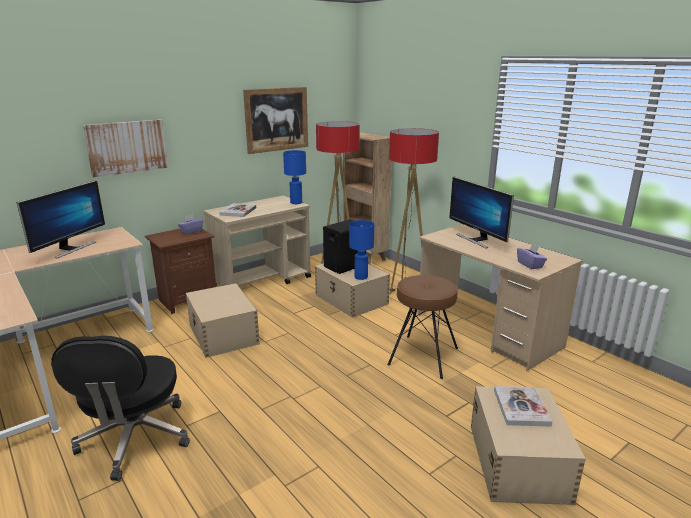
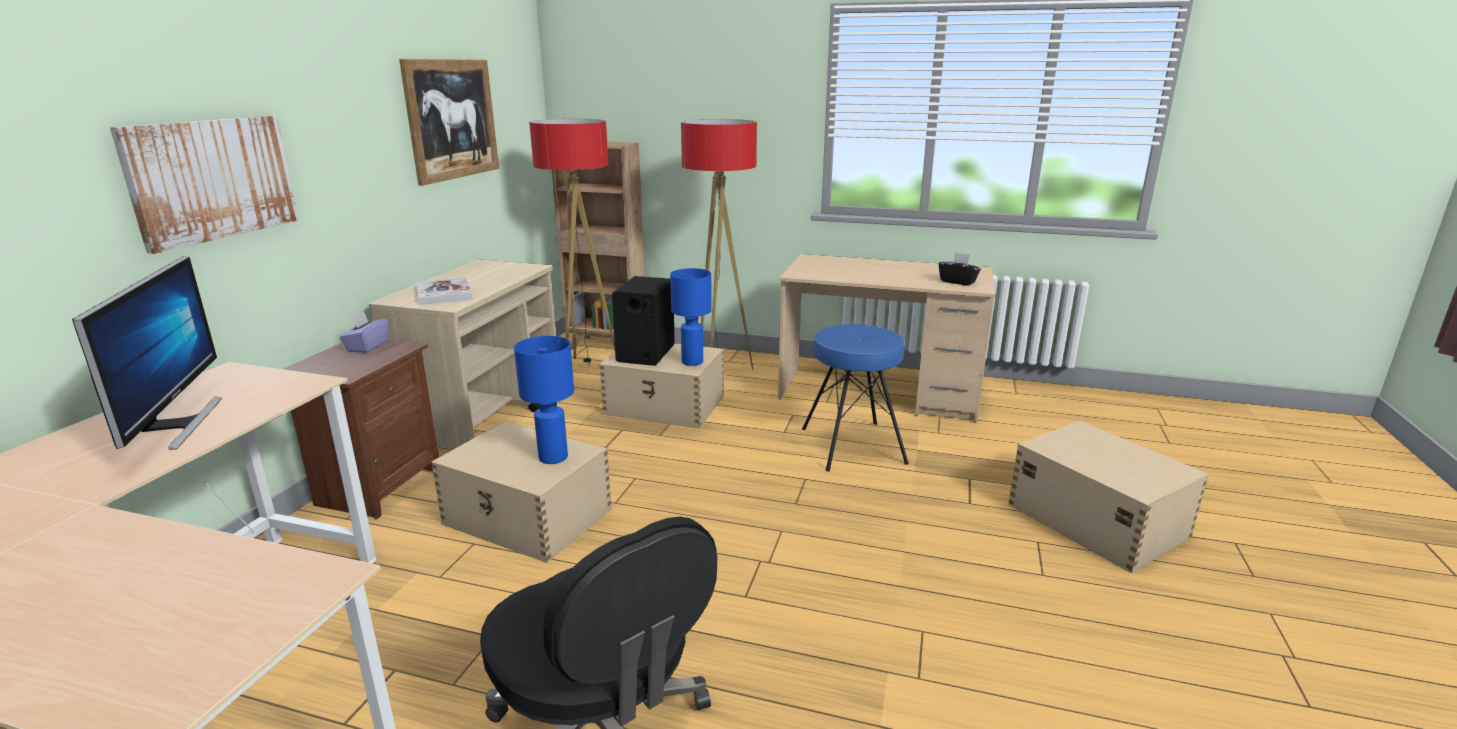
camera: 35 degrees left, 0 degrees up
(296, 203) = (524, 265): blue table lamp -> blue table lamp (554, 457)
(422, 356) = (851, 446): brown stool -> blue stool
(476, 240) = (852, 268): monitor -> none
(521, 407) = (1089, 448): book -> none
(530, 265) = (958, 281): purple tissue box -> black tissue box

